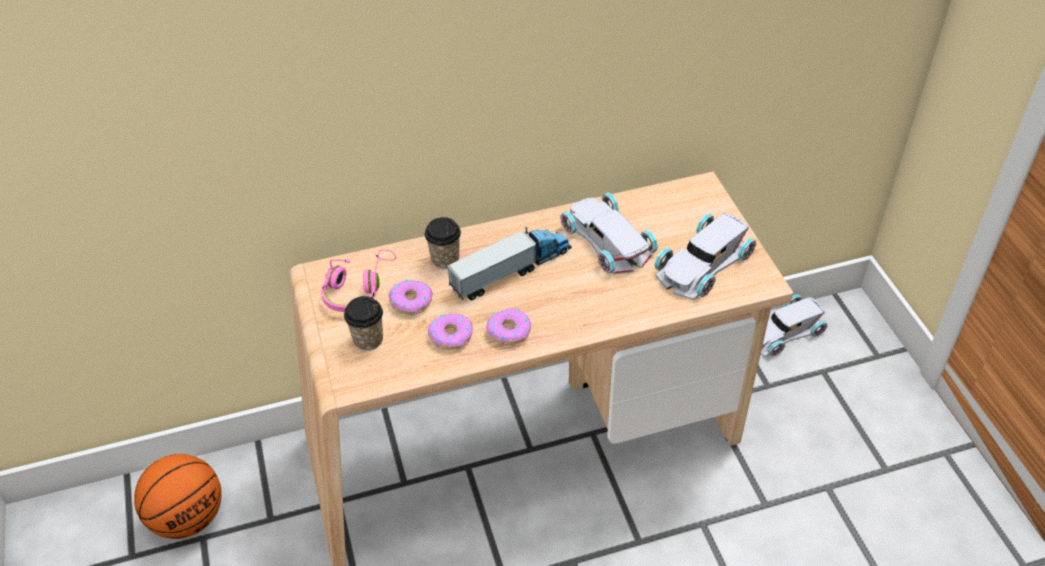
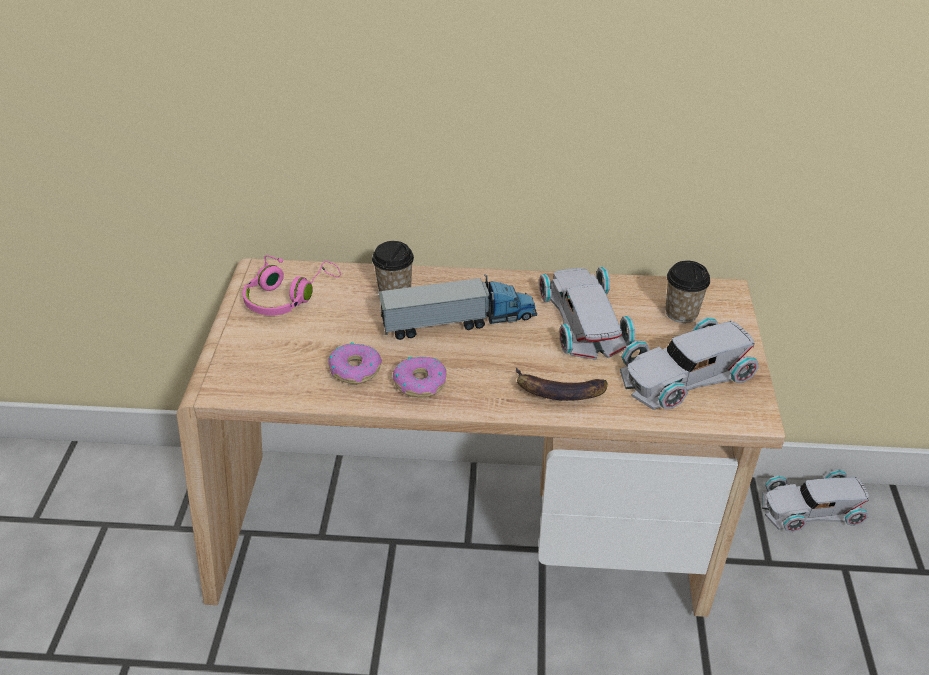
camera: 20 degrees right, 5 degrees down
(188, 517) = (103, 500): basketball -> none
(368, 340) = (267, 348): cup -> cup (681, 313)
(411, 301) = (335, 323): donut -> none
(618, 306) = (558, 391): none -> banana

